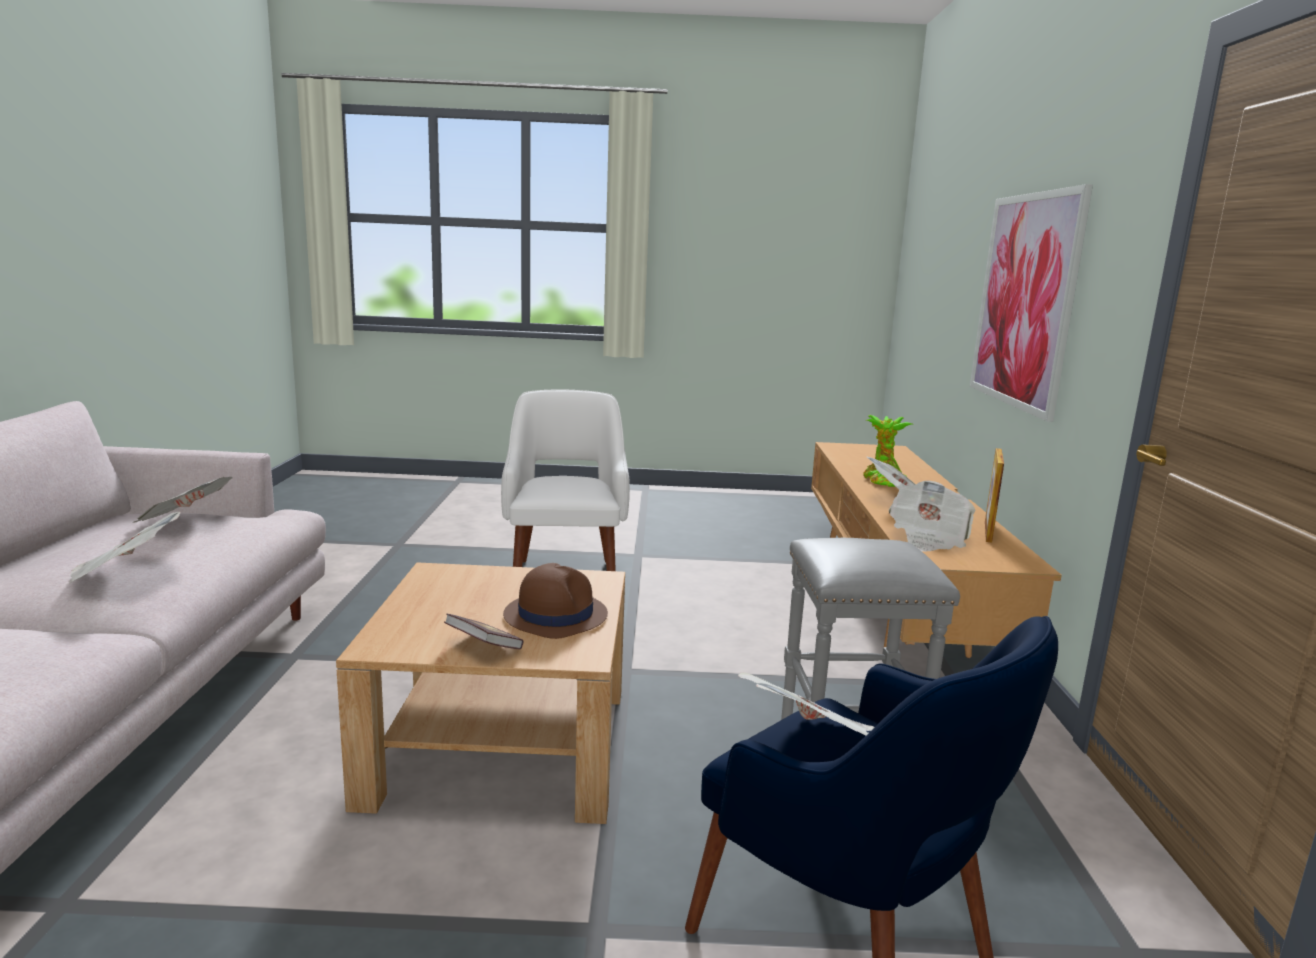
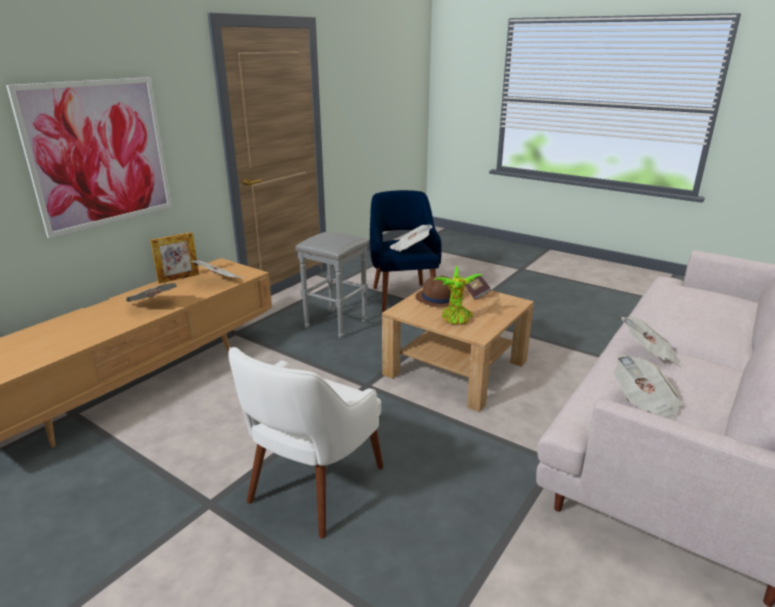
camera: 145 degrees left, 10 degrees up
(882, 481) = (99, 326): potted plant -> potted plant (456, 319)

